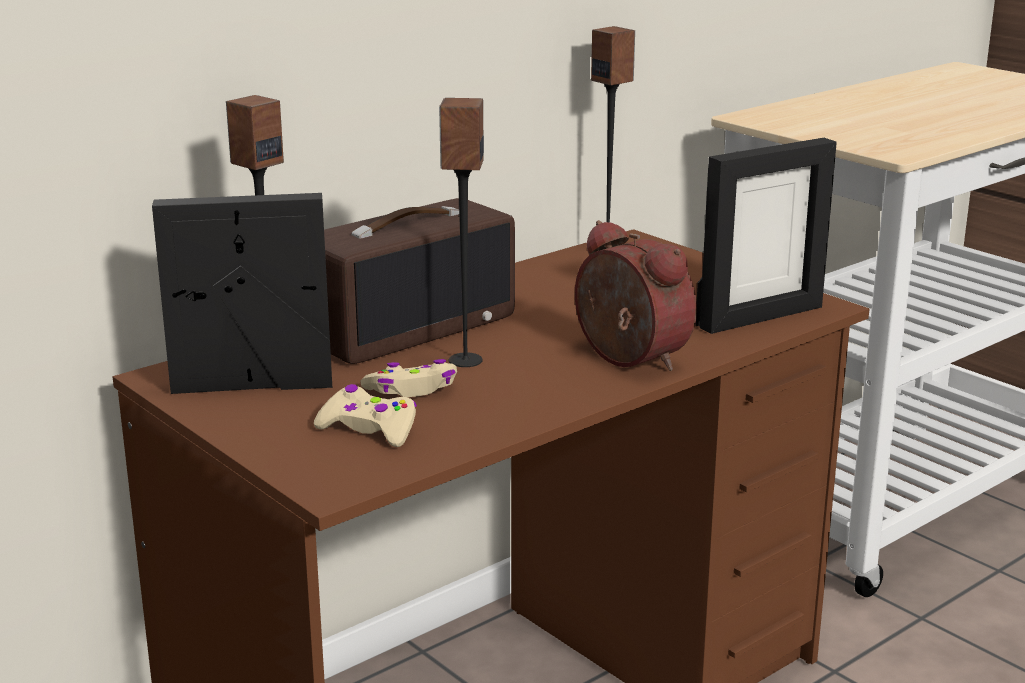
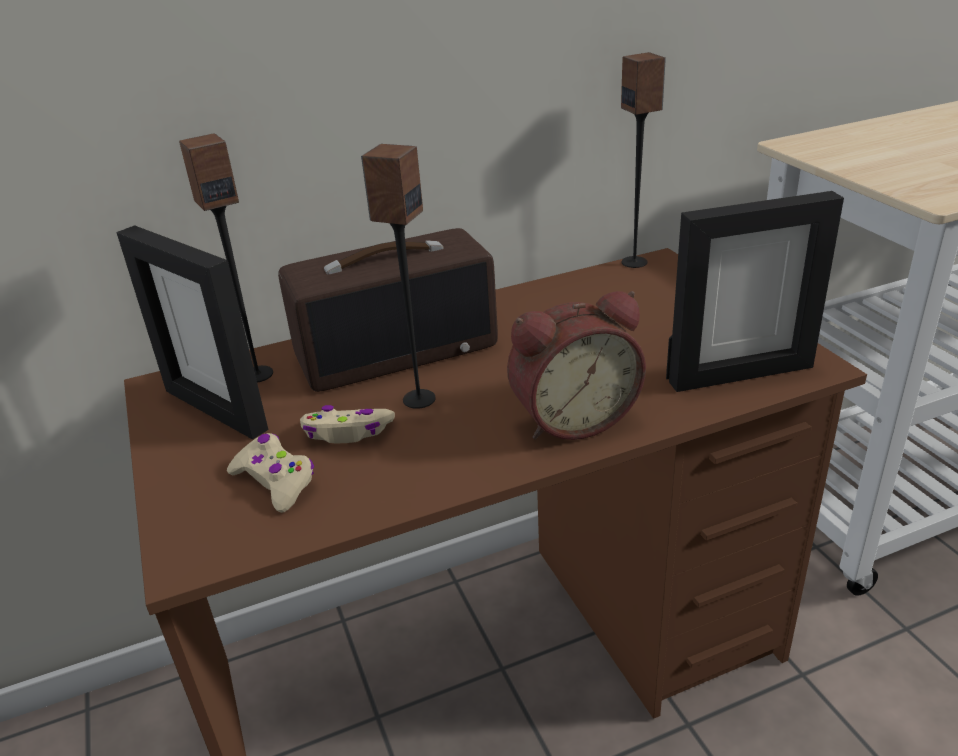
camera: 20 degrees right, 10 degrees up
(252, 386) = (218, 408): picture frame -> picture frame turned 150 degrees counterclockwise
(626, 359) = (572, 418): alarm clock -> alarm clock turned 90 degrees clockwise

